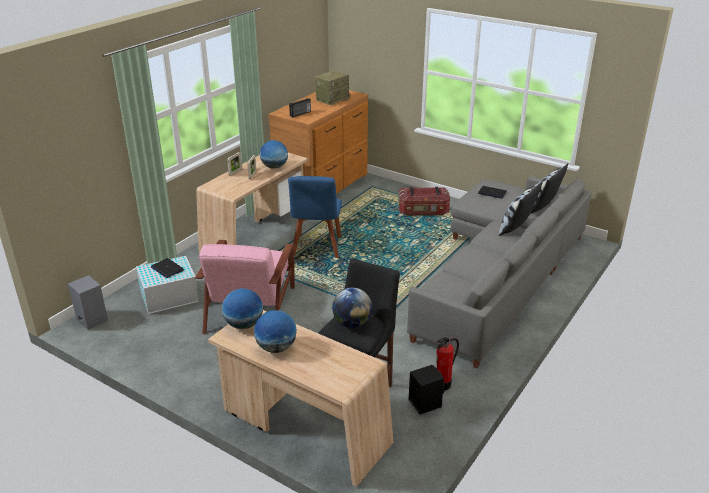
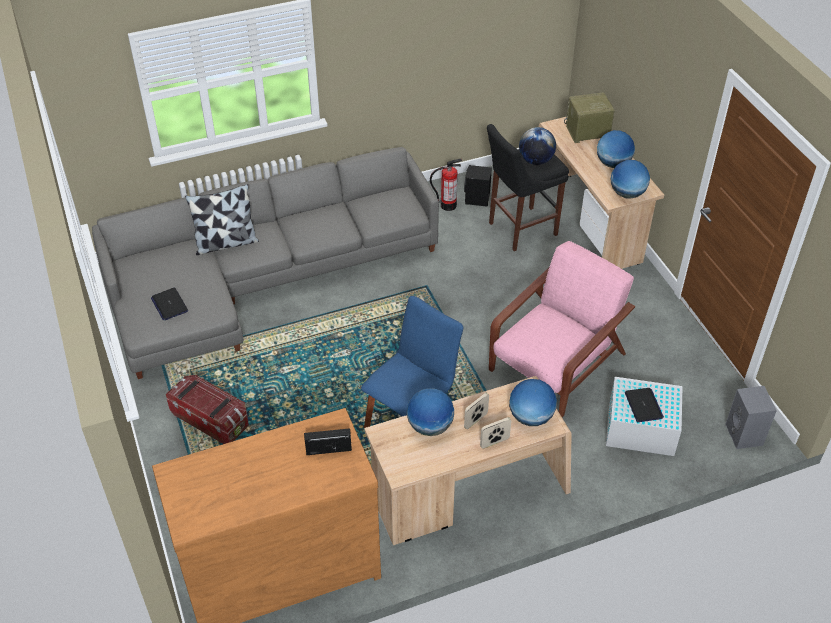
camera: 145 degrees left, 15 degrees up
(223, 185) = (530, 417): none -> globe
(332, 99) = (229, 475): radio -> radio (586, 133)
(542, 208) = (155, 255): pillow -> none

